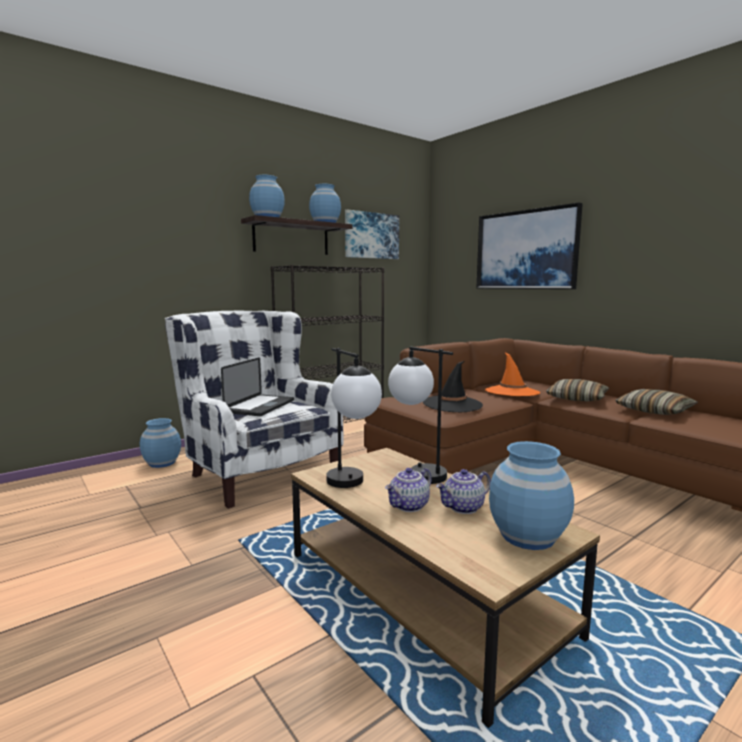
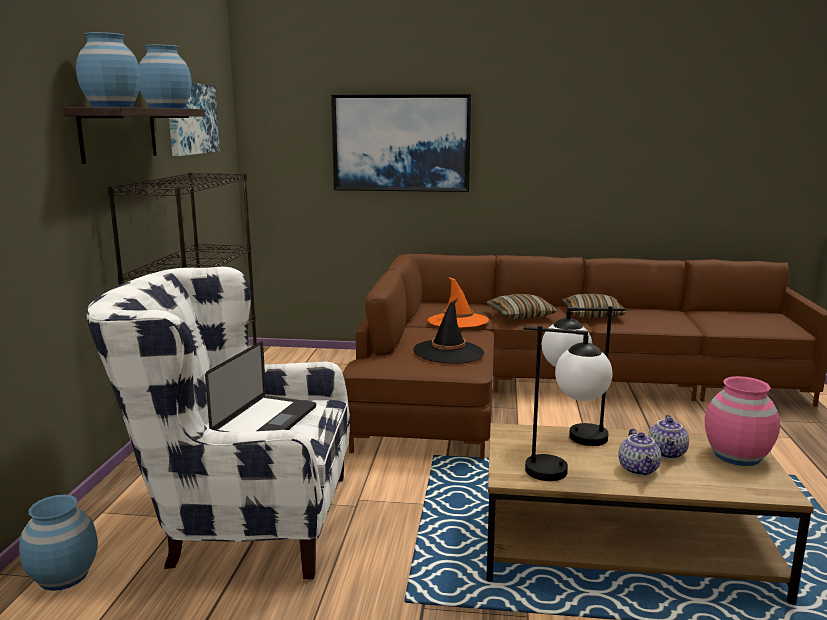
camera: 45 degrees left, 5 degrees up
(260, 406) = (266, 422): laptop -> laptop turned 45 degrees clockwise
(528, 536) = (737, 456): blue vase -> pink vase

